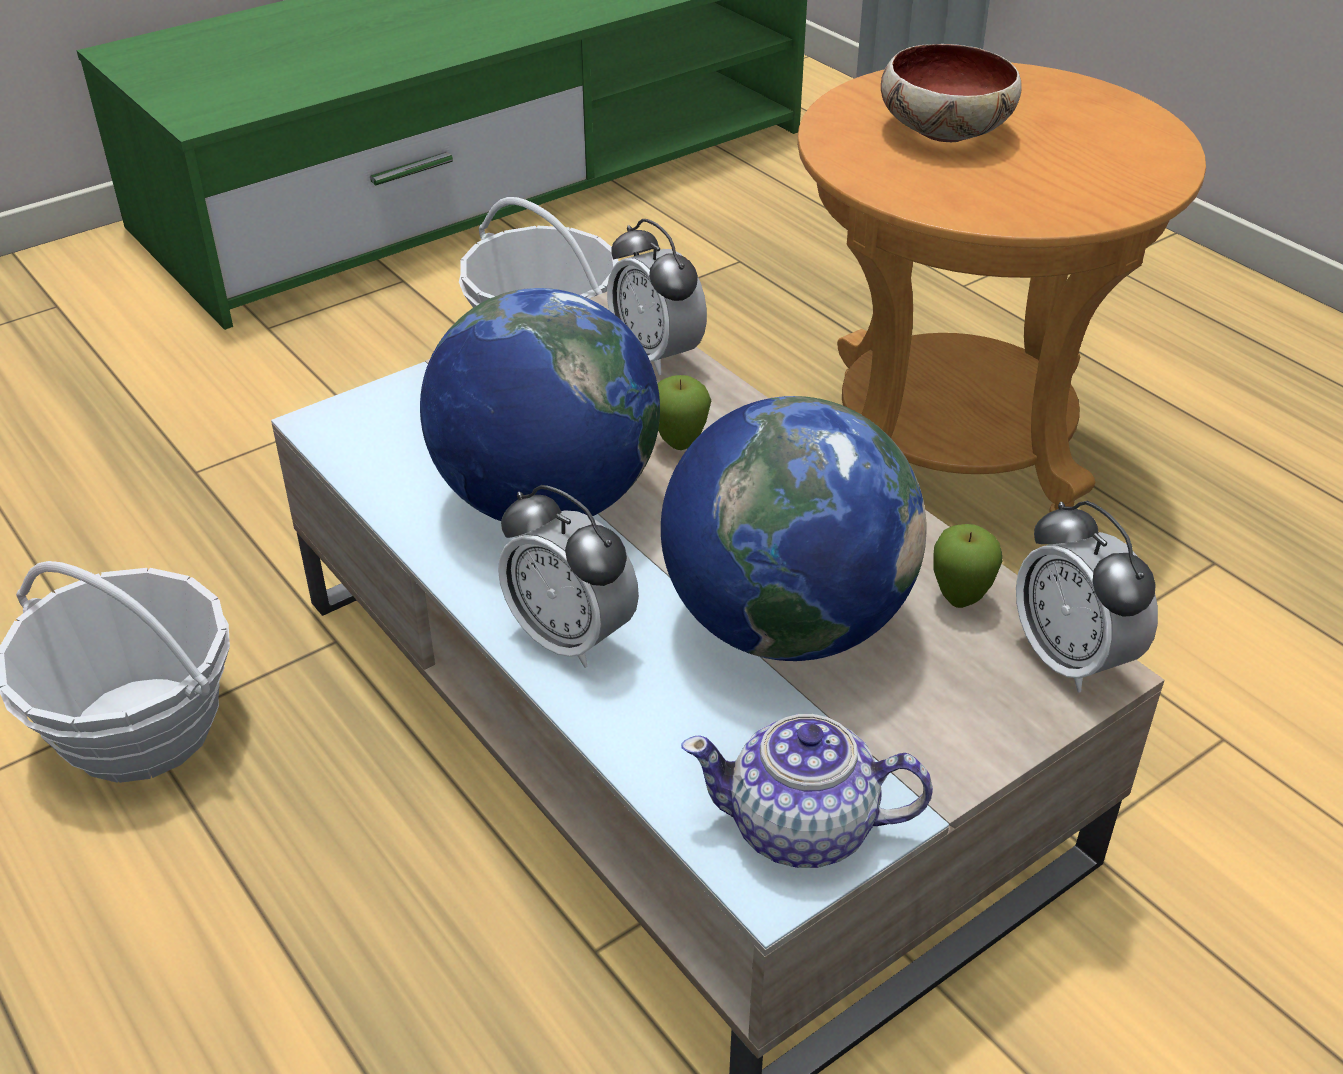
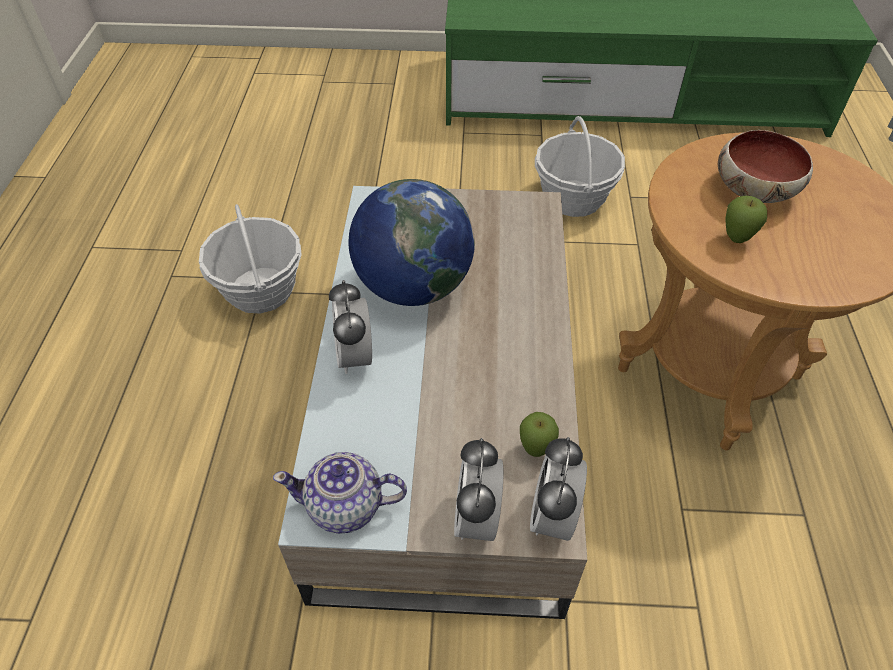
camera: 40 degrees right, 10 degrees up
(656, 355) = (540, 238): alarm clock -> alarm clock (476, 518)
(680, 445) = (498, 291): apple -> apple (736, 239)
(785, 624) = (445, 408): globe -> none
(803, 829) = (346, 506): teapot -> teapot turned 45 degrees counterclockwise

